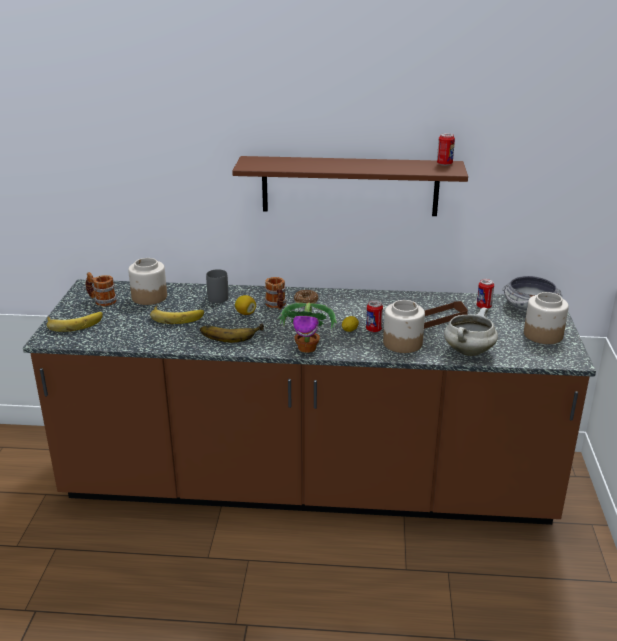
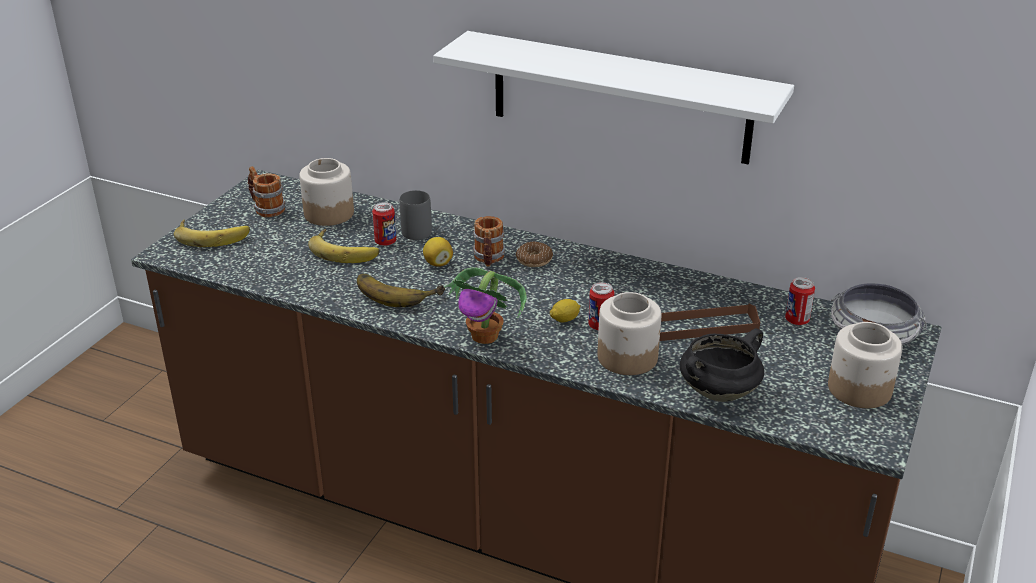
camera: 20 degrees right, 5 degrees up
(350, 186) = (620, 97): brown shelf -> white shelf
(444, 164) = (757, 86): can -> can (385, 242)
(468, 351) = (719, 391): white cooking pot -> black cooking pot

